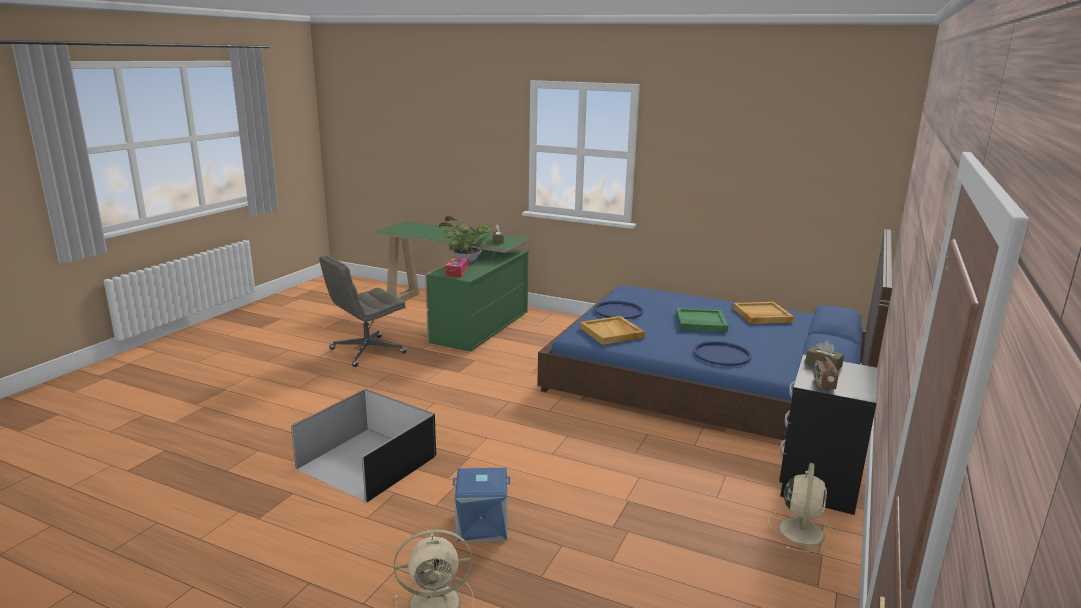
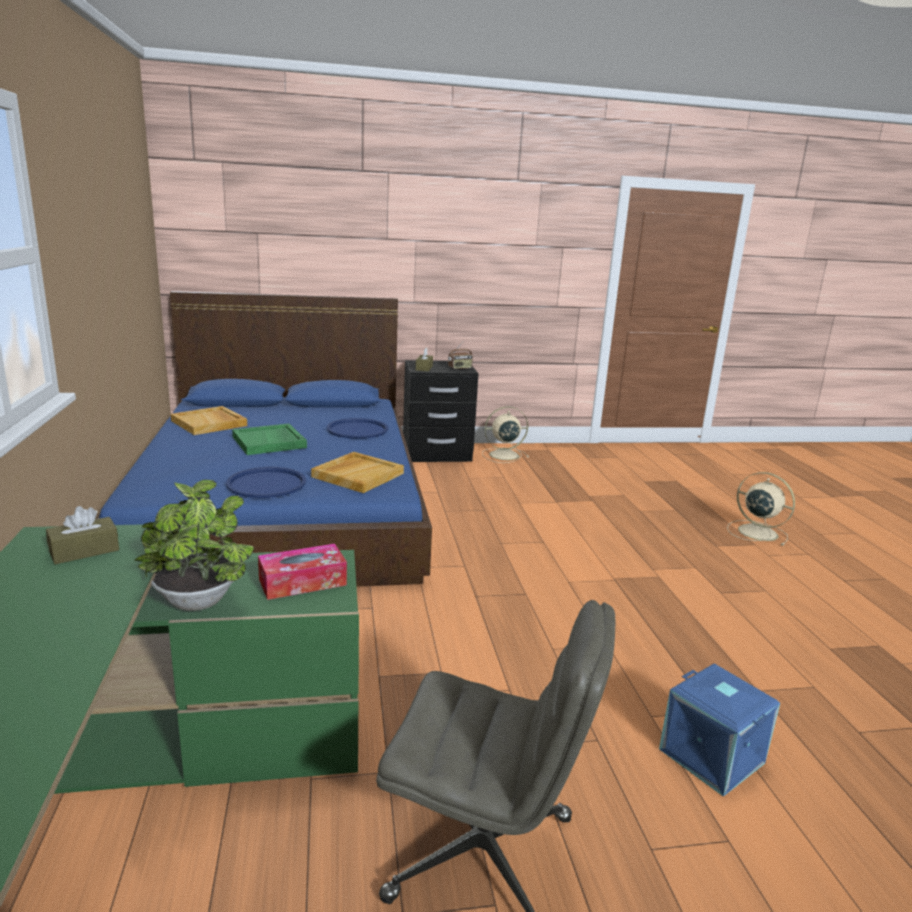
camera: 125 degrees left, 0 degrees up
(366, 462) = (722, 632): black storage box -> none
(481, 525) = (677, 541): blue storage box -> blue storage box (713, 755)

